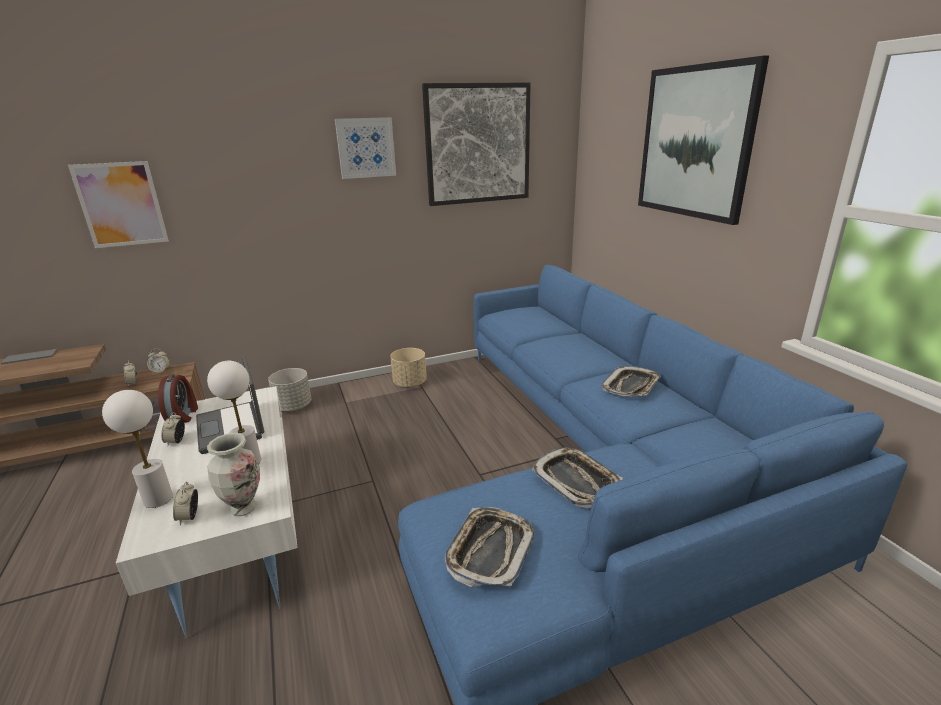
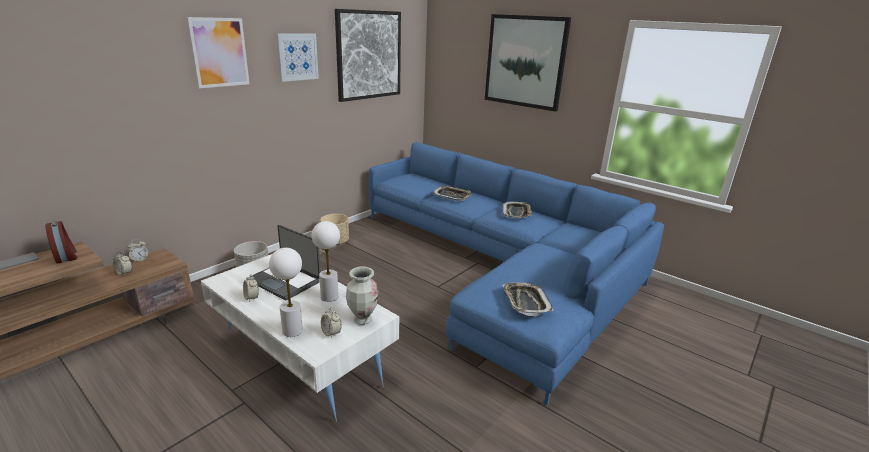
camera: 30 degrees left, 0 degrees up
(121, 204) = (99, 107): picture -> picture (219, 52)
(183, 415) = (231, 282): alarm clock -> alarm clock (66, 256)
(576, 481) = (534, 263): tray -> tray (452, 196)

